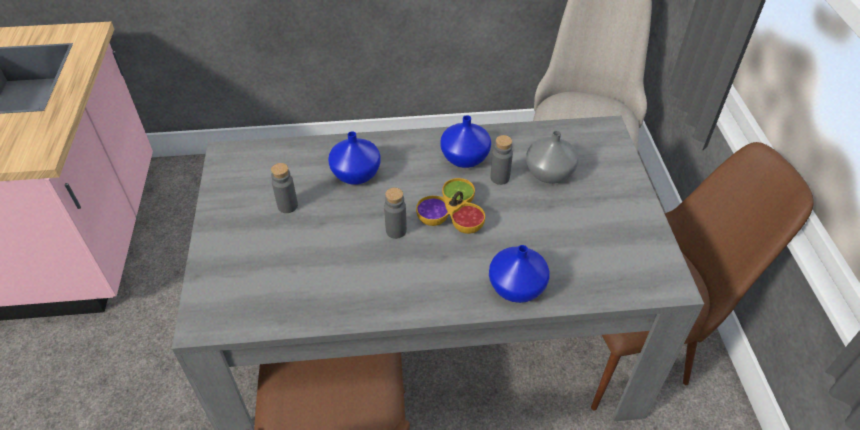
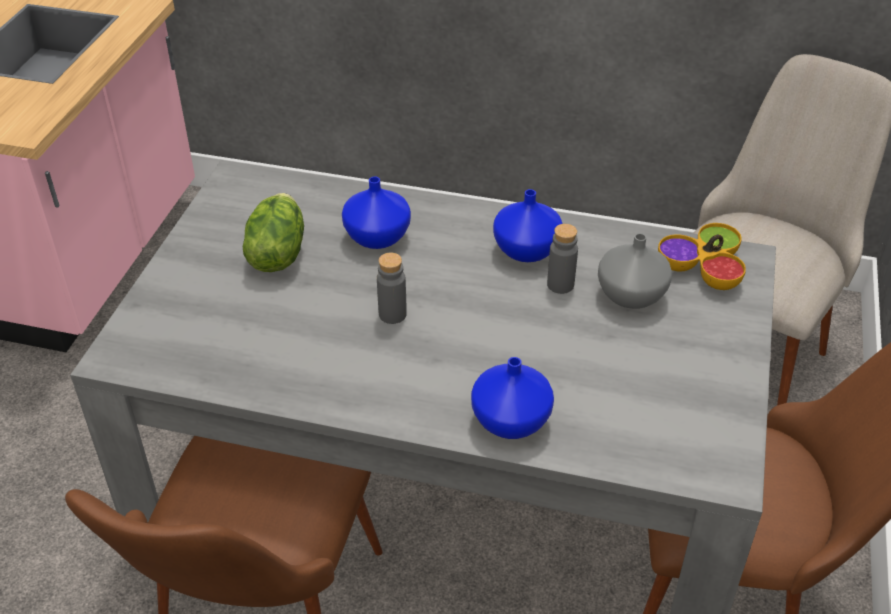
camera: 20 degrees right, 5 degrees down
(287, 206) = (276, 253): grey bottle -> lettuce
(452, 215) = (474, 314): bowl -> bowl (704, 266)

